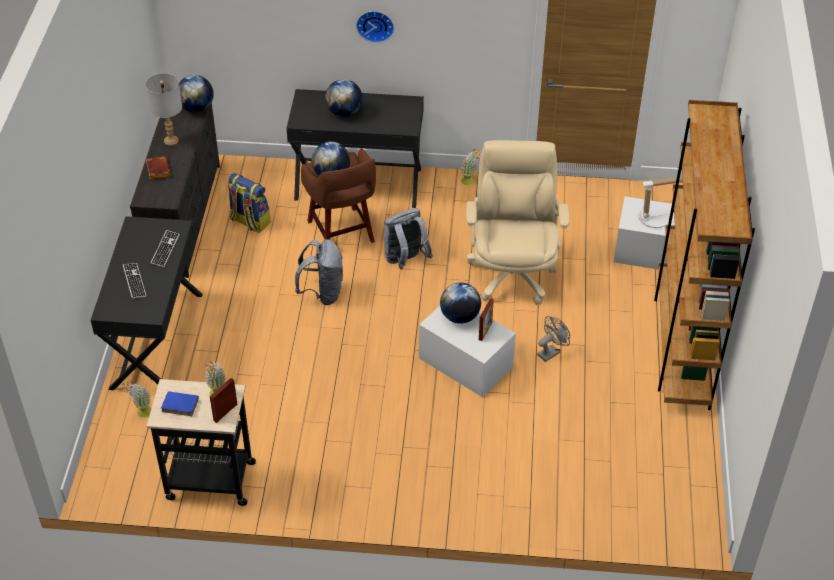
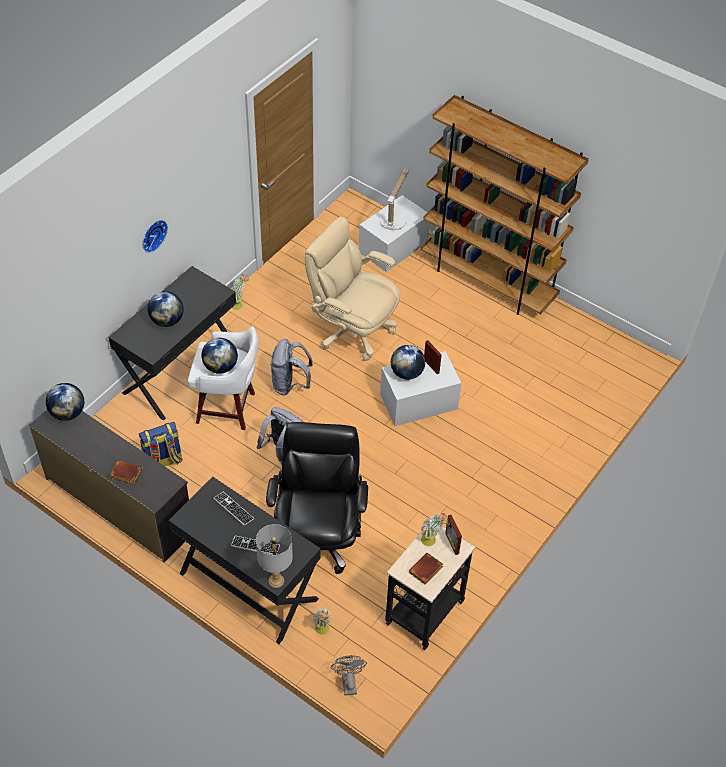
camera: 60 degrees left, 5 degrees up
(170, 140) = (95, 449): grey table lamp -> grey table lamp (276, 581)
(179, 406) = (426, 571): blue book -> brown book
(245, 362) = (318, 535): none -> black office chair
(341, 234) = (228, 409): brown stool -> white stool
(551, 352) = (444, 350): grey fan -> grey fan (348, 682)

